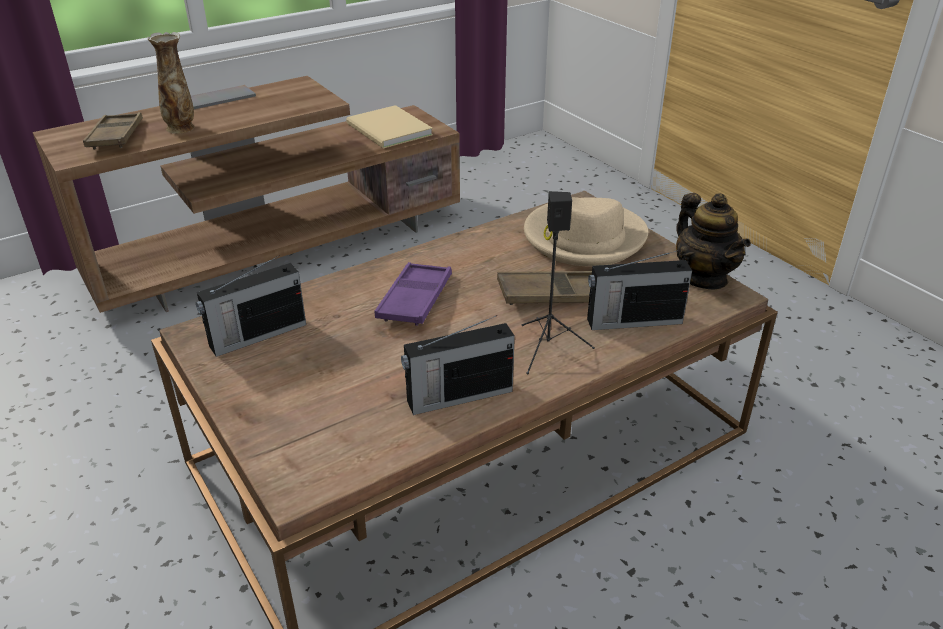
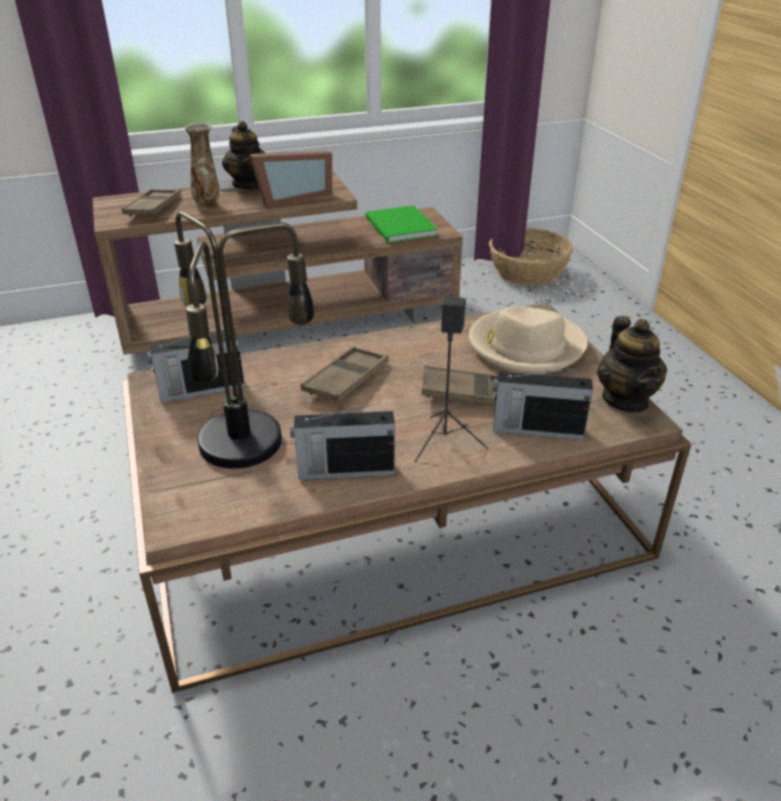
camera: 15 degrees right, 0 degrees up
(219, 99) = (248, 185): none -> teapot
(275, 109) = (291, 197): none -> picture frame
(331, 385) = (242, 442): none -> table lamp
(388, 131) = (399, 227): beige book -> green book
(415, 300) = (346, 380): purple tray -> brown tray
(514, 164) = (527, 272): none -> basket

